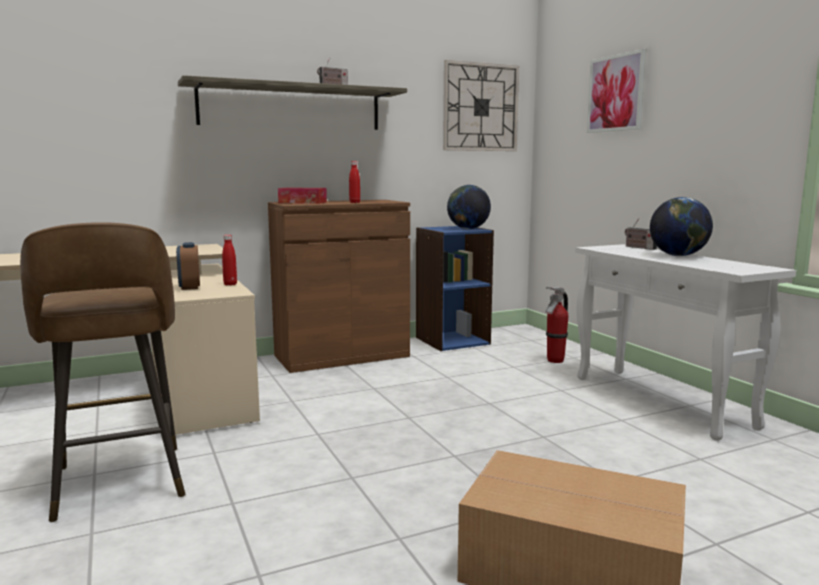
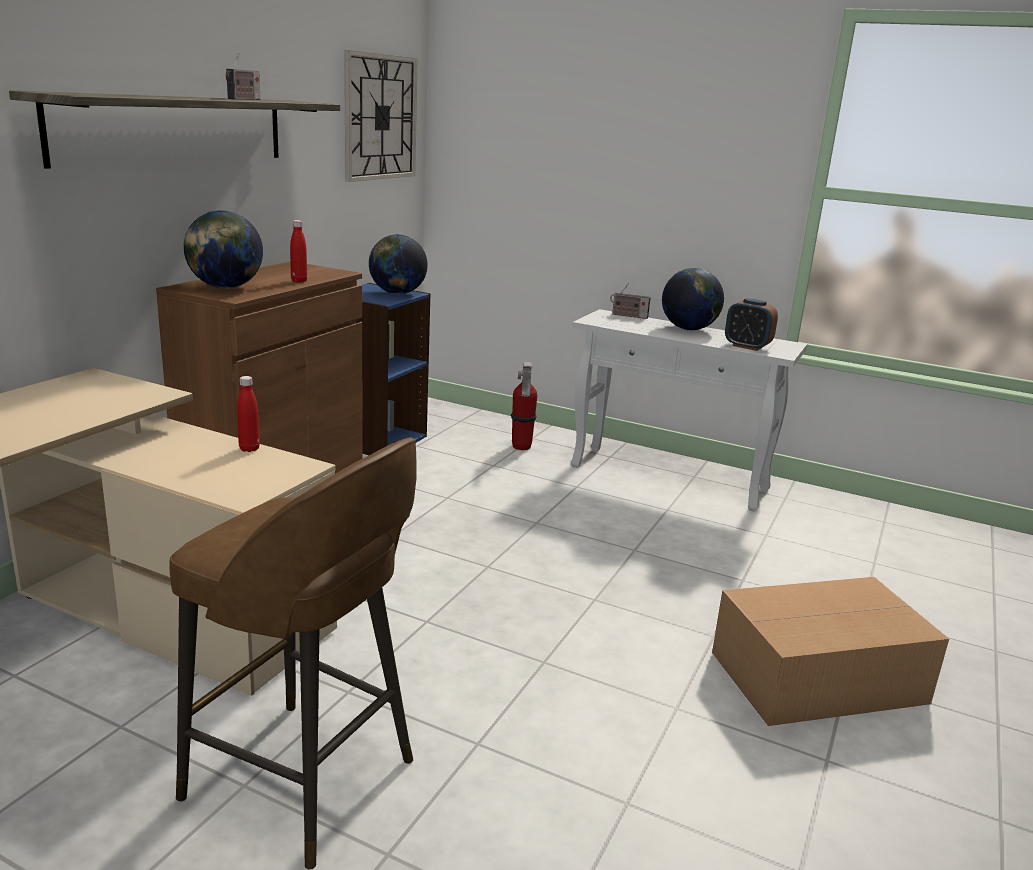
camera: 40 degrees left, 10 degrees up
(189, 287) = (204, 467): alarm clock -> alarm clock (747, 346)
(302, 202) = (225, 287): tissue box -> globe
(616, 93) = (569, 123): picture -> none

